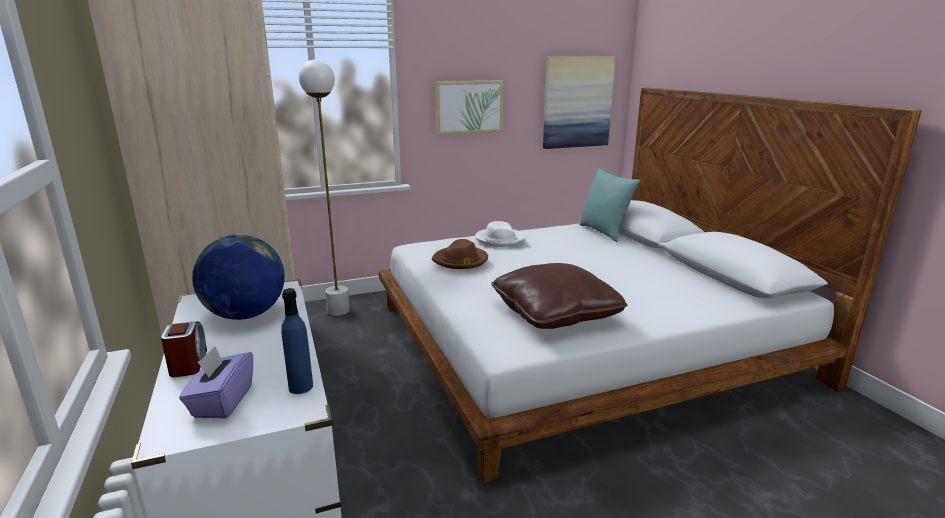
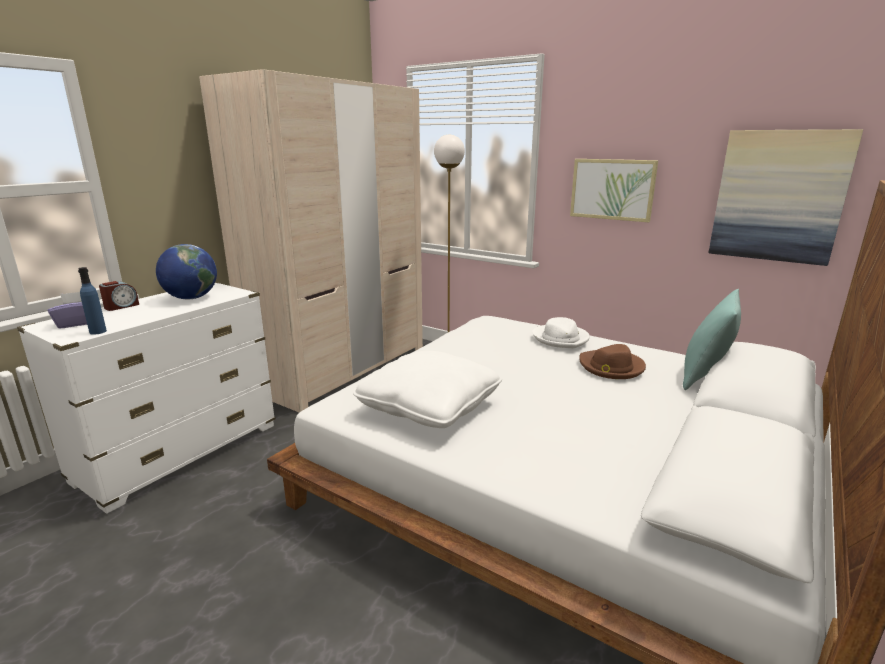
camera: 55 degrees right, 0 degrees up
(460, 260) = (481, 339): brown hat -> brown hat (611, 367)
(555, 313) = (429, 407): brown pillow -> white pillow

